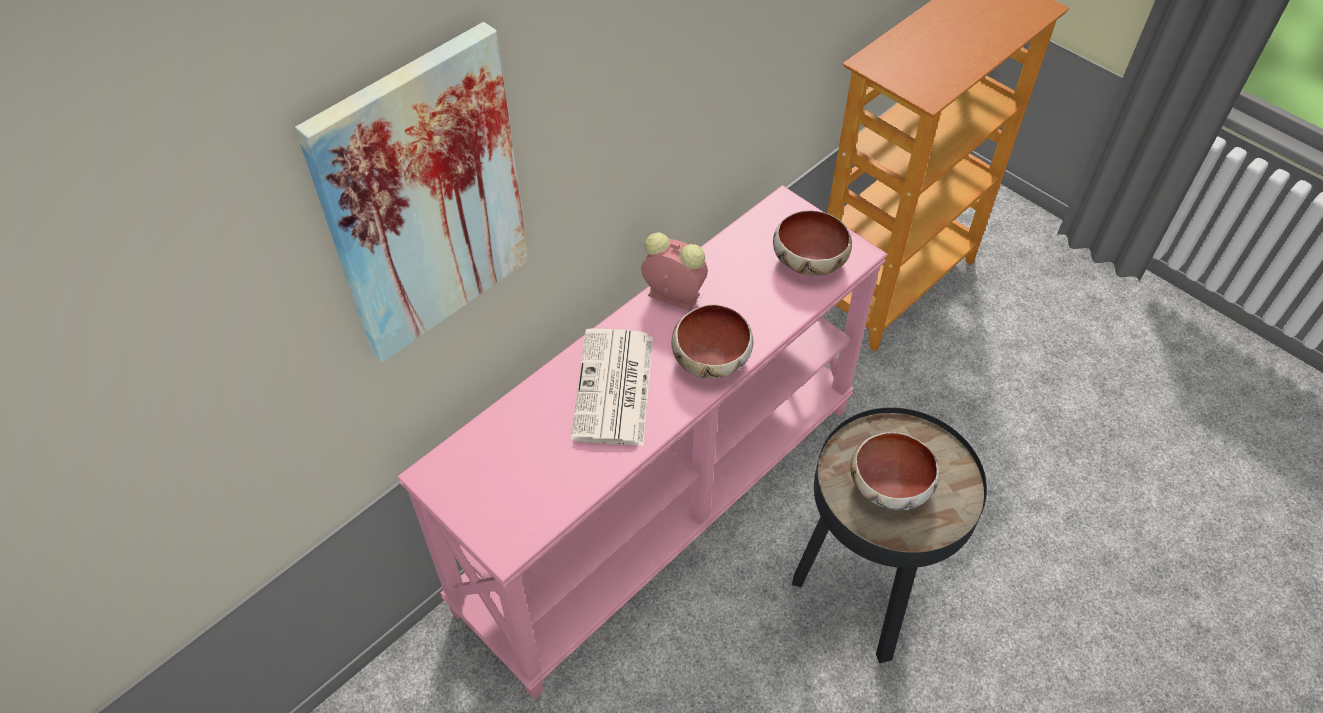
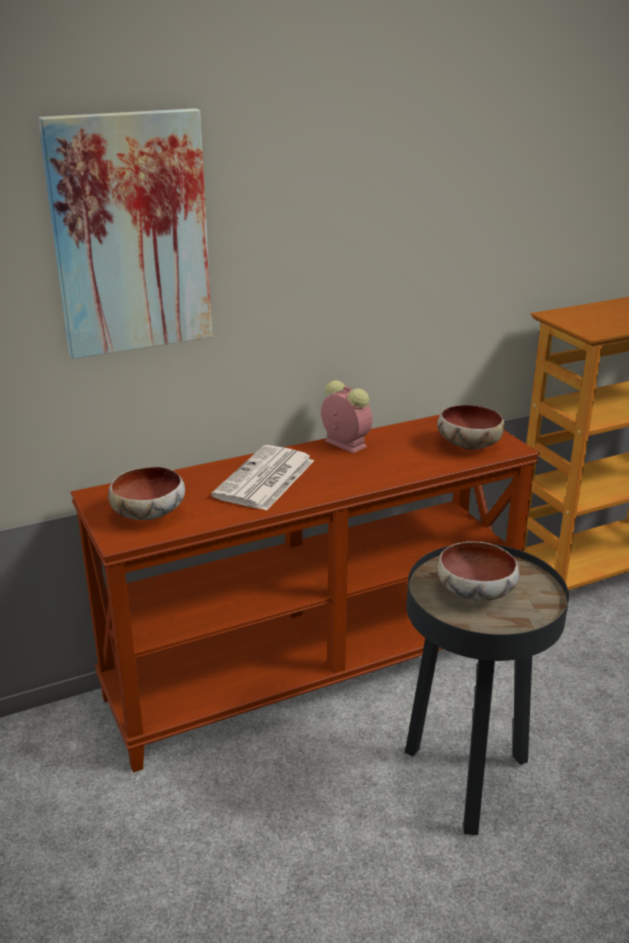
camera: 20 degrees right, 25 degrees down
(659, 502) = (314, 669): pink console table -> brown console table
(711, 357) = (353, 477): bowl -> bowl (149, 513)

